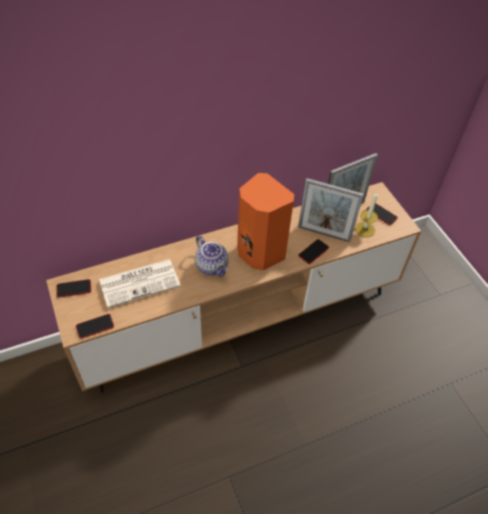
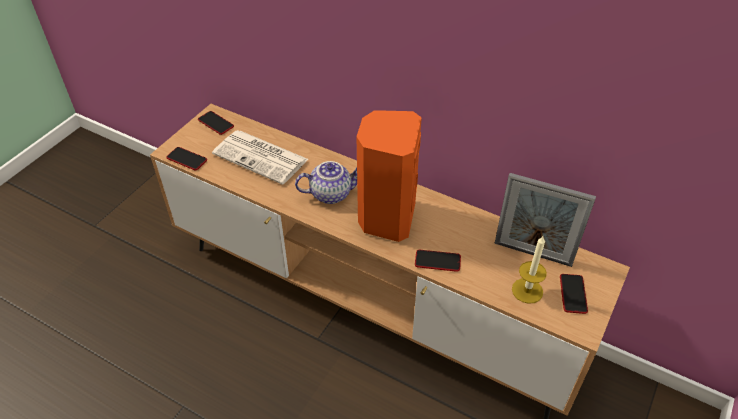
camera: 55 degrees right, 5 degrees down
(212, 266) = (331, 193): teapot -> teapot turned 120 degrees counterclockwise
(324, 233) = (475, 256): picture frame -> none

